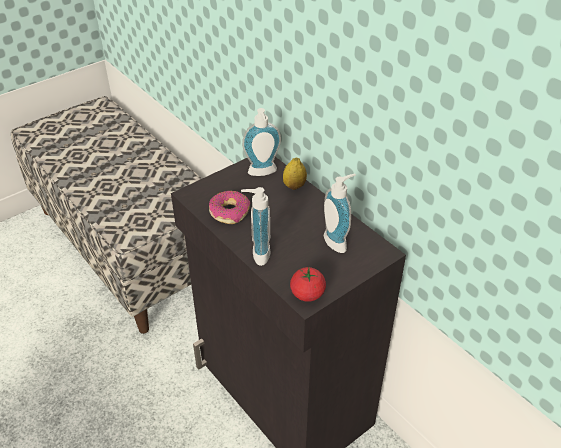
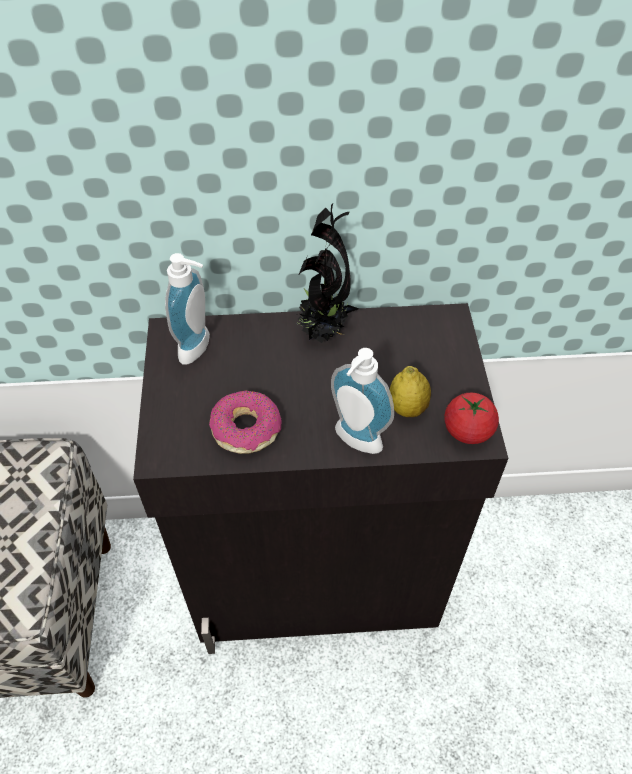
camera: 55 degrees left, 10 degrees up
(294, 186) = (258, 331): lemon -> lemon (407, 408)
(319, 208) = (323, 332): none -> potted plant
(338, 241) = (398, 348): soap dispenser -> none

